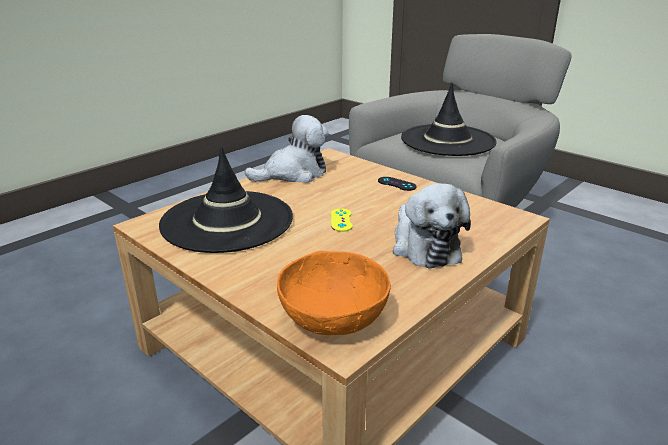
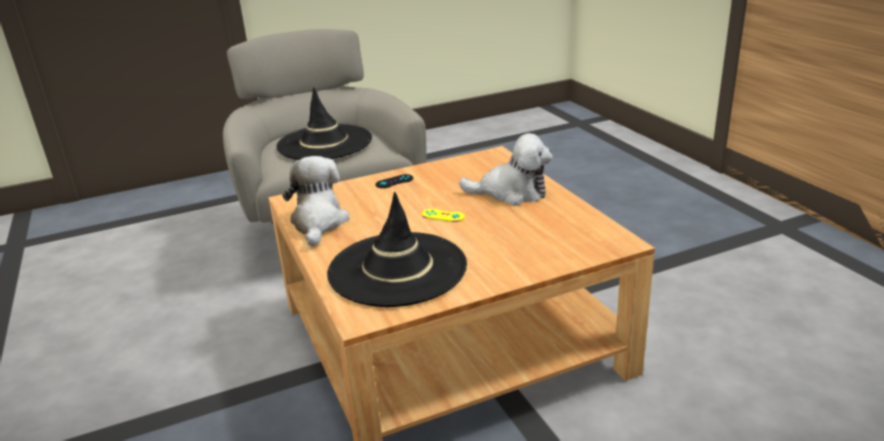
camera: 65 degrees left, 0 degrees up
(333, 317) = (587, 241): orange bowl -> none

